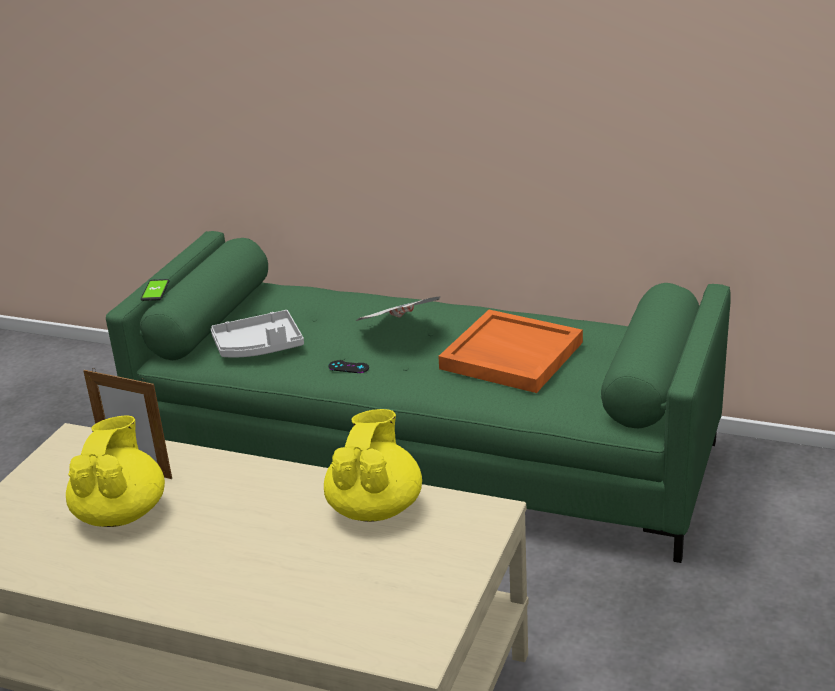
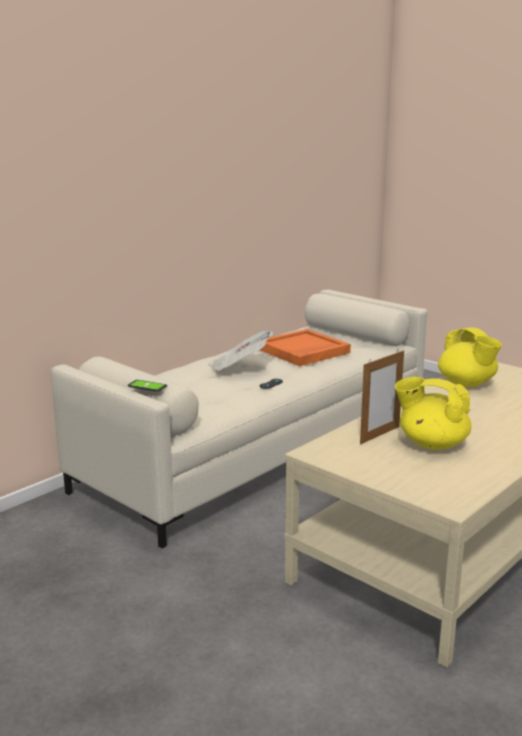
camera: 70 degrees left, 10 degrees down
(259, 347) = (208, 403): grey tray -> none
(375, 507) = (467, 384): yellow teapot -> yellow teapot turned 150 degrees counterclockwise
(427, 453) = (261, 447): green sofa -> beige sofa

